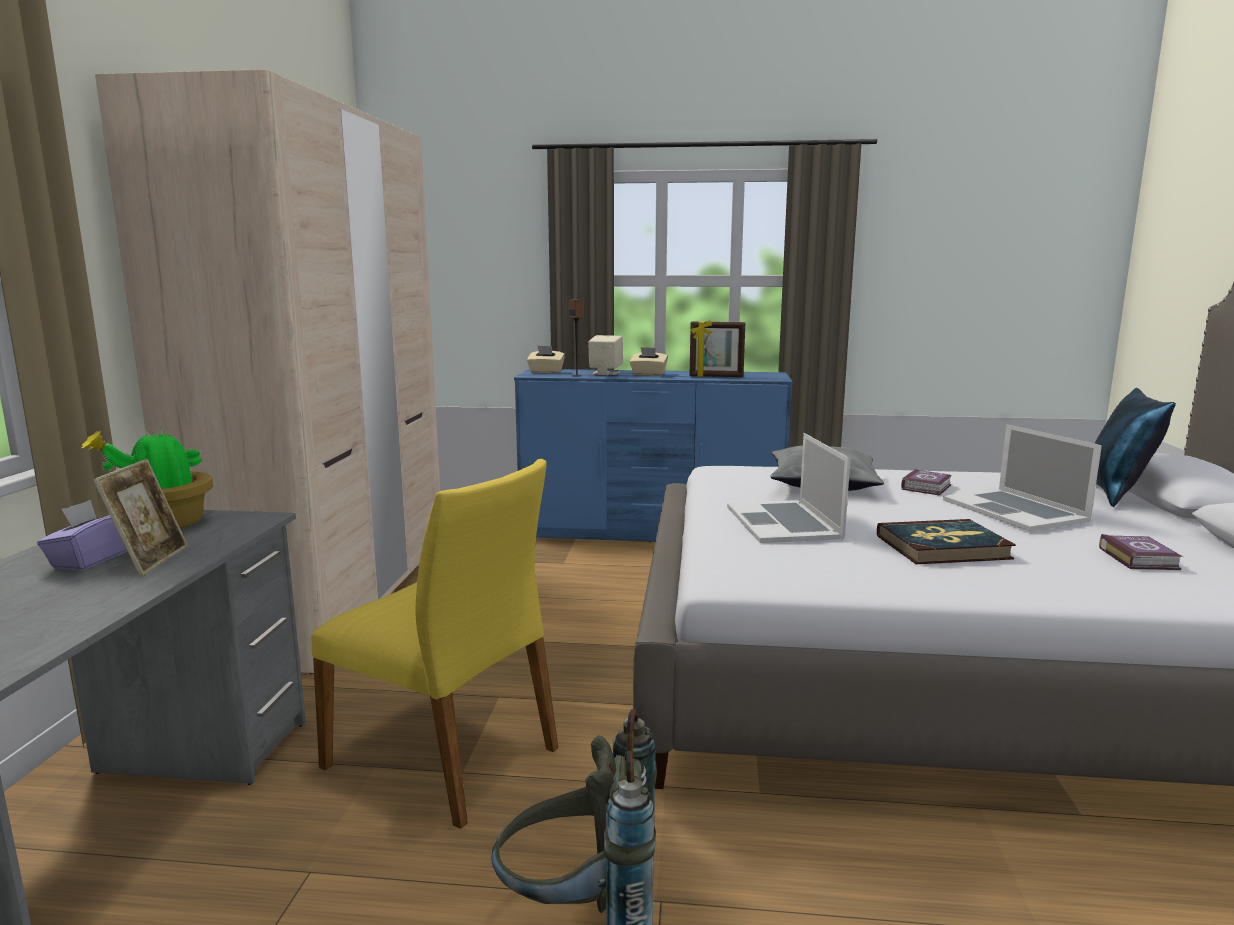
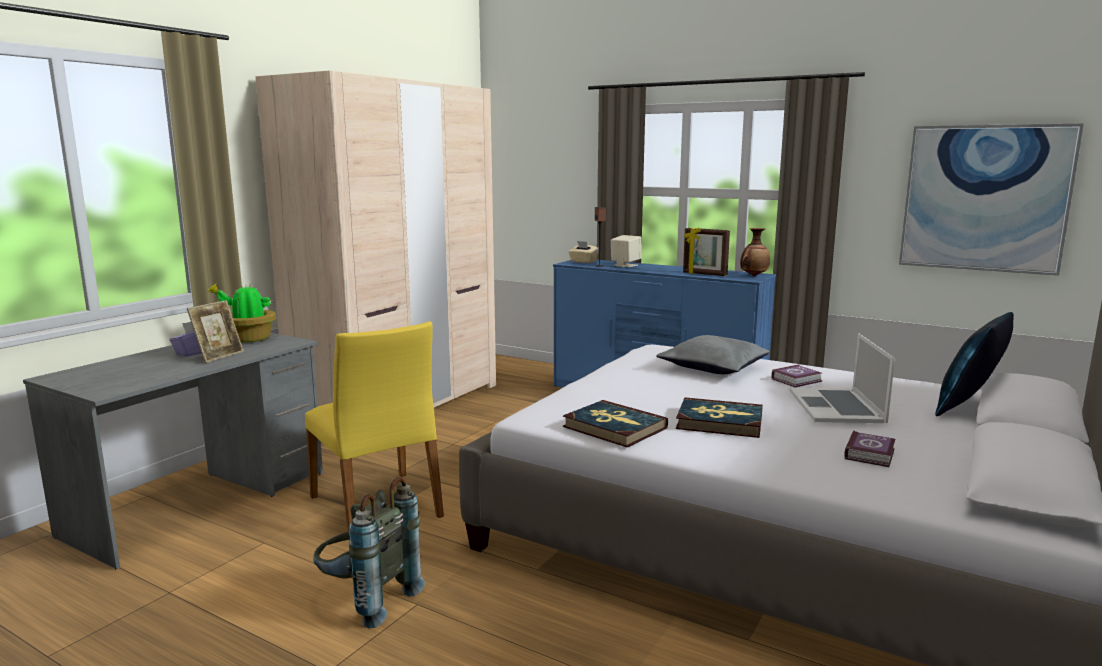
camera: 25 degrees right, 0 degrees up
(648, 374) = (655, 268): beige tissue box -> none
(769, 375) = (753, 275): none -> vase
(783, 522) = (632, 389): laptop -> none
(848, 575) = (614, 427): none -> book
(993, 279) = (985, 198): none -> picture

